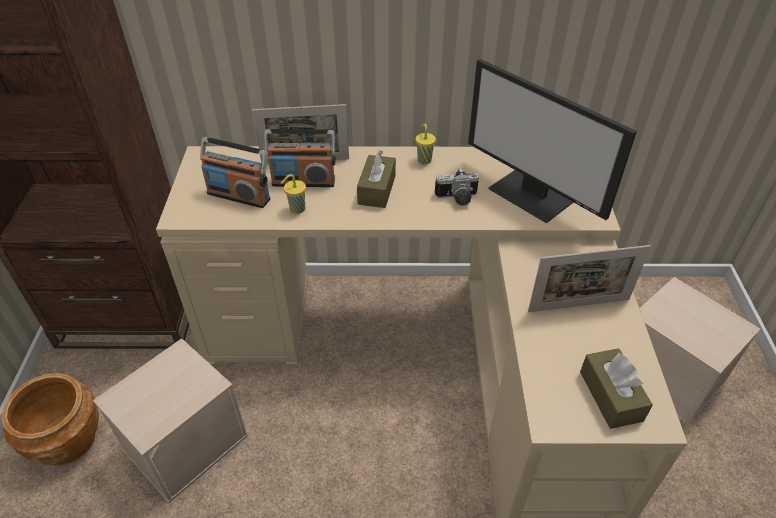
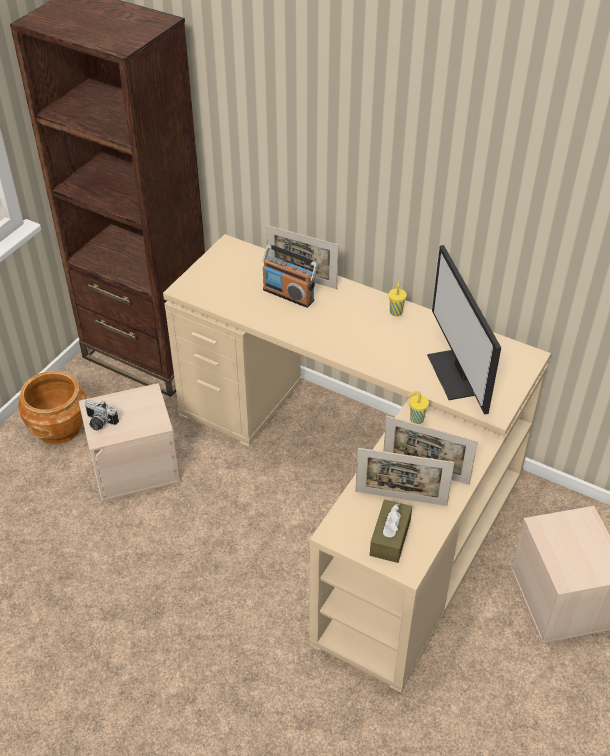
camera: 30 degrees right, 0 degrees up
(239, 195) = (234, 288): radio -> none
(296, 209) = (267, 315): yellow cup -> yellow cup (415, 419)
(377, 190) = (338, 322): brown tissue box -> none
(457, 199) = (395, 353): camera -> camera (99, 423)
(581, 345) = (401, 498): none -> picture frame

